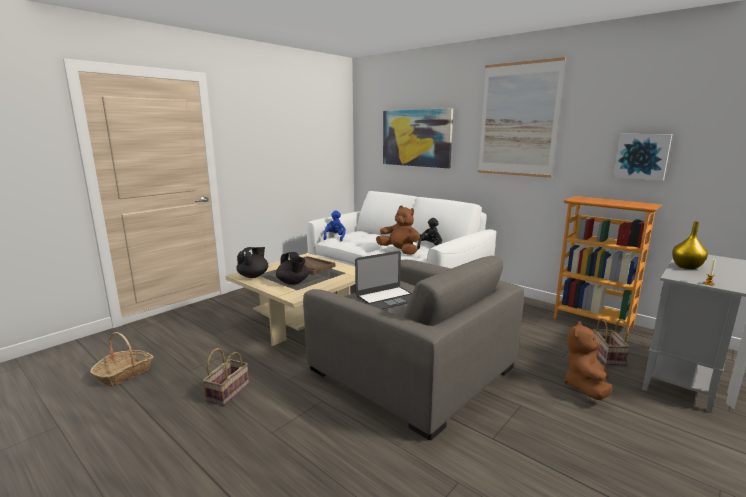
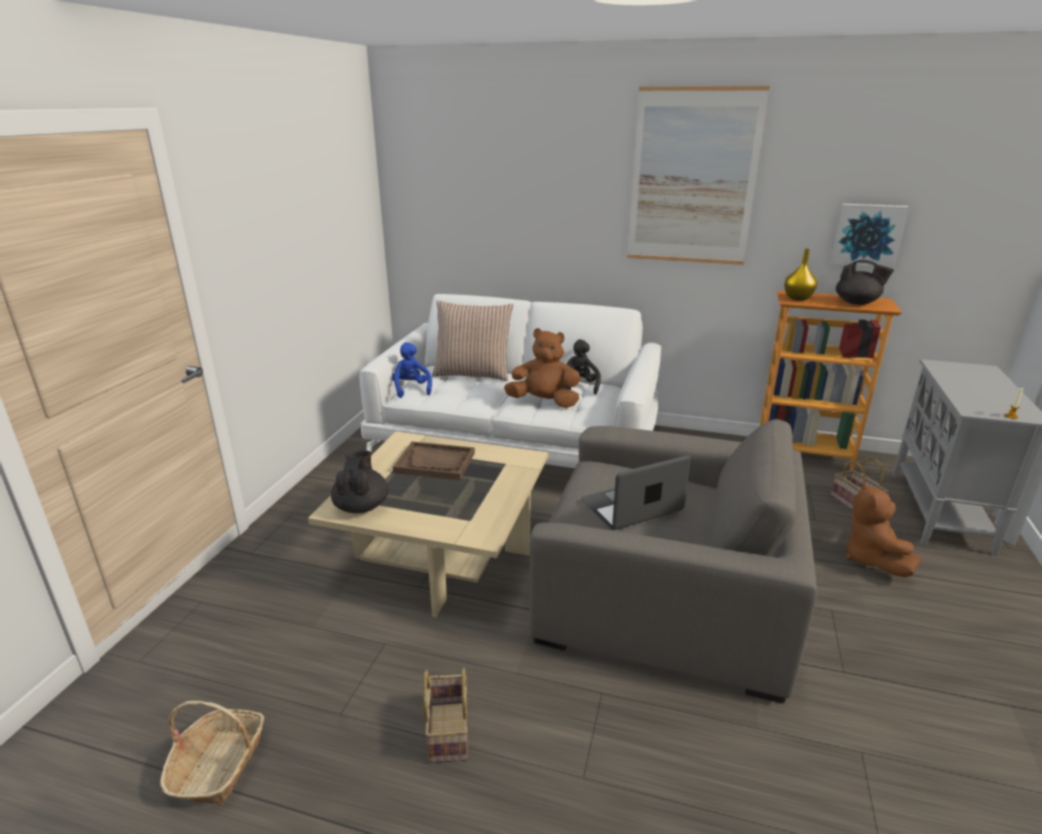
camera: 25 degrees left, 10 degrees up
(293, 283) = (447, 506): black teapot -> black teapot (857, 303)
(376, 236) = (473, 374): none -> pillow
(388, 298) = (631, 506): laptop -> laptop turned 150 degrees counterclockwise
(416, 138) = (513, 201): picture -> none
(687, 267) = (962, 390): yellow vase -> yellow vase (798, 298)

